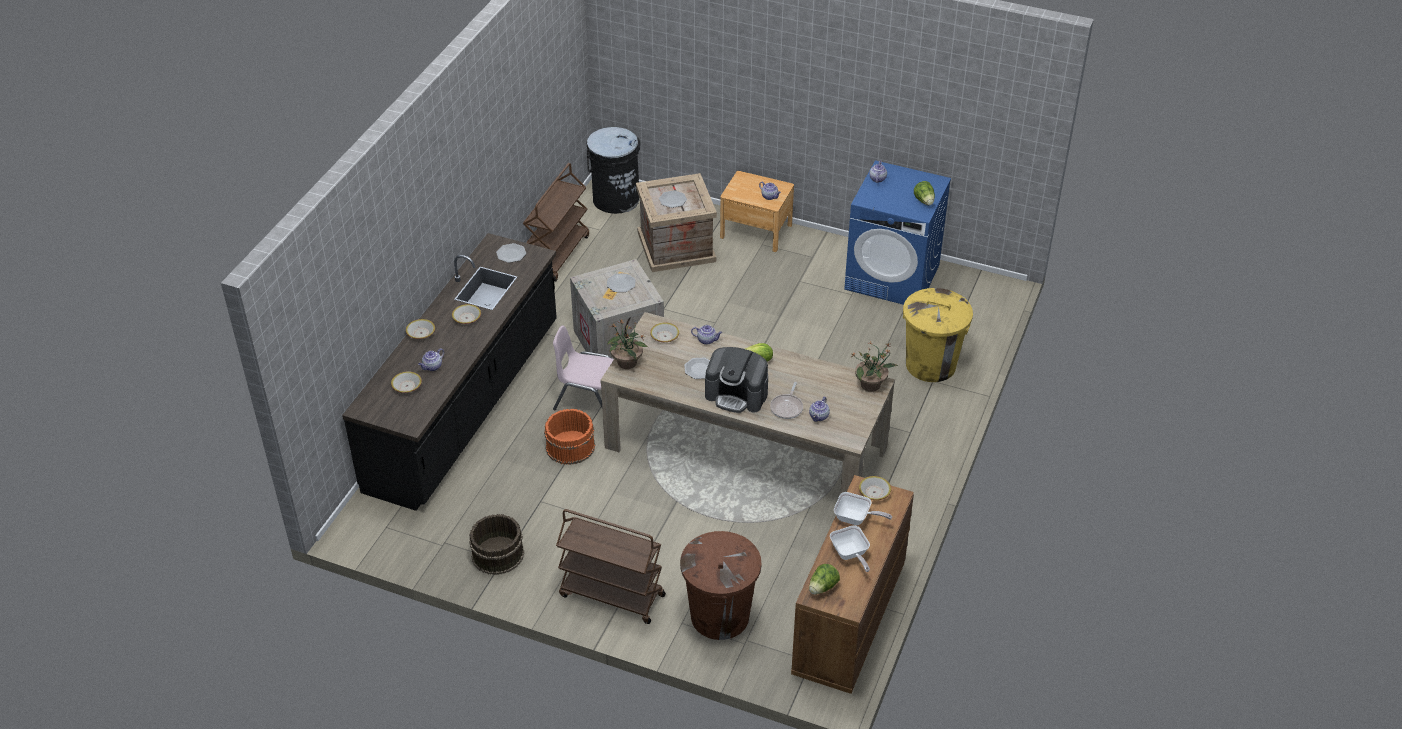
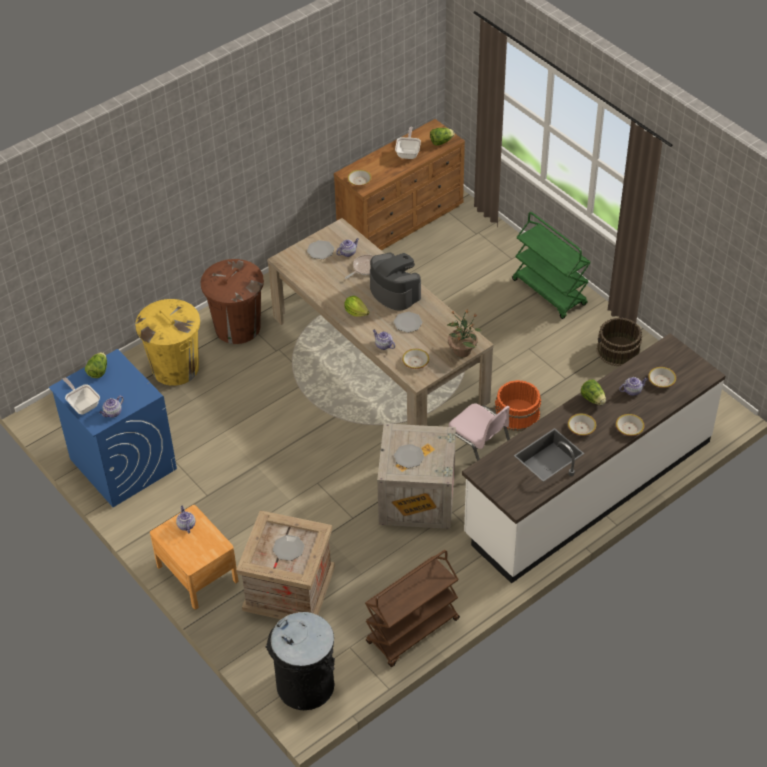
camera: 150 degrees left, 5 degrees up
(465, 406) = (588, 488): black counter -> white counter
(468, 346) = (593, 399): none -> lettuce
(511, 254) = (506, 484): plate -> plate (320, 250)
(611, 595) = (550, 292): brown cart -> green cart
(720, 616) = (483, 253): brown trash can -> brown trash can (237, 327)
(855, 518) = (386, 170): frying pan -> frying pan (83, 404)
(871, 385) = (288, 261): potted plant -> none

